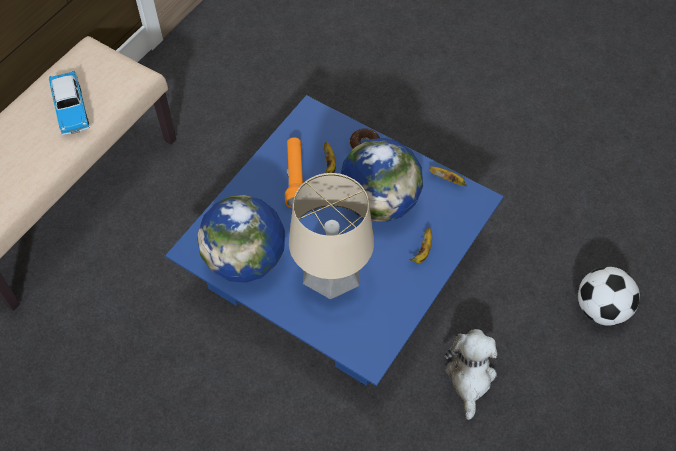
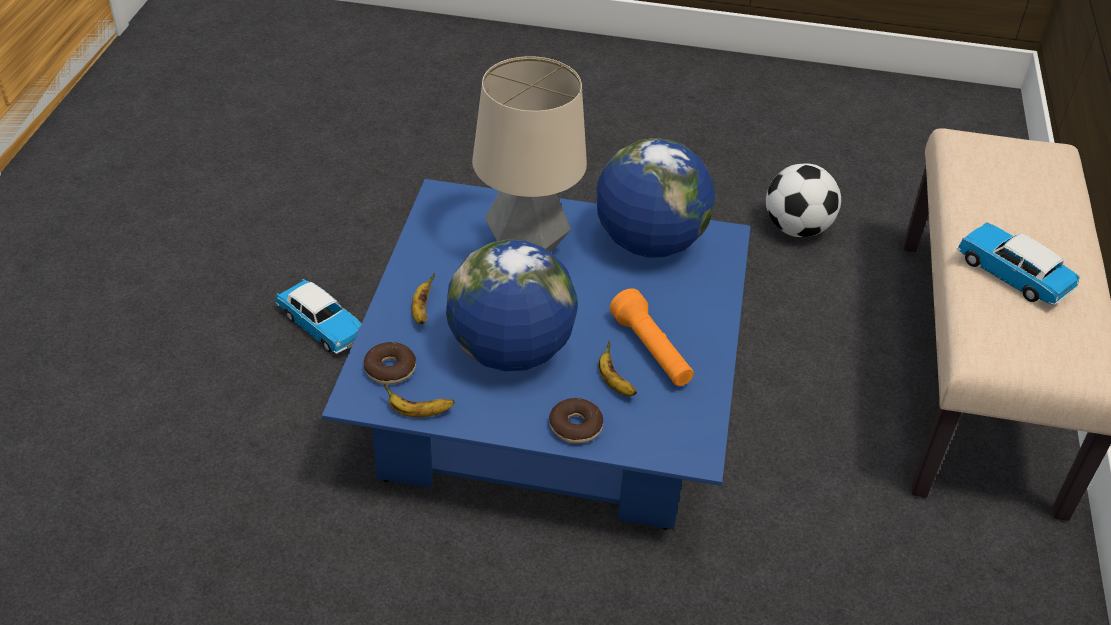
camera: 155 degrees right, 15 degrees down
(456, 213) = (390, 369): none -> donut
(470, 377) = (321, 326): plush toy -> toy car
(600, 309) = (143, 451): football -> football (797, 228)

